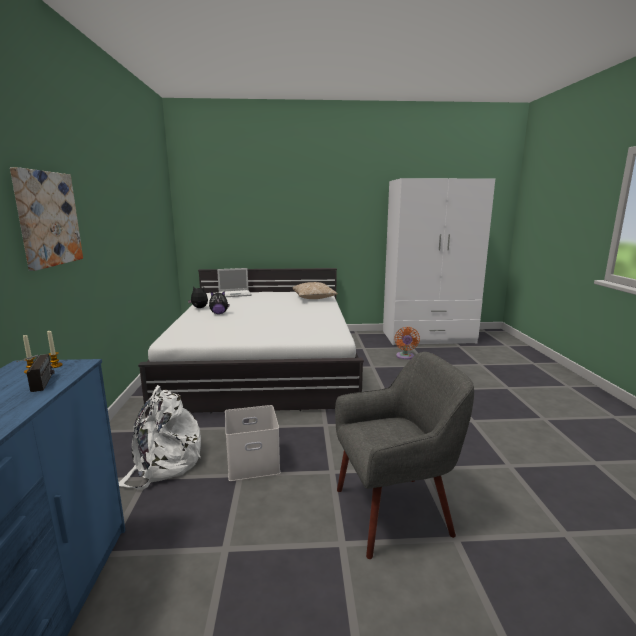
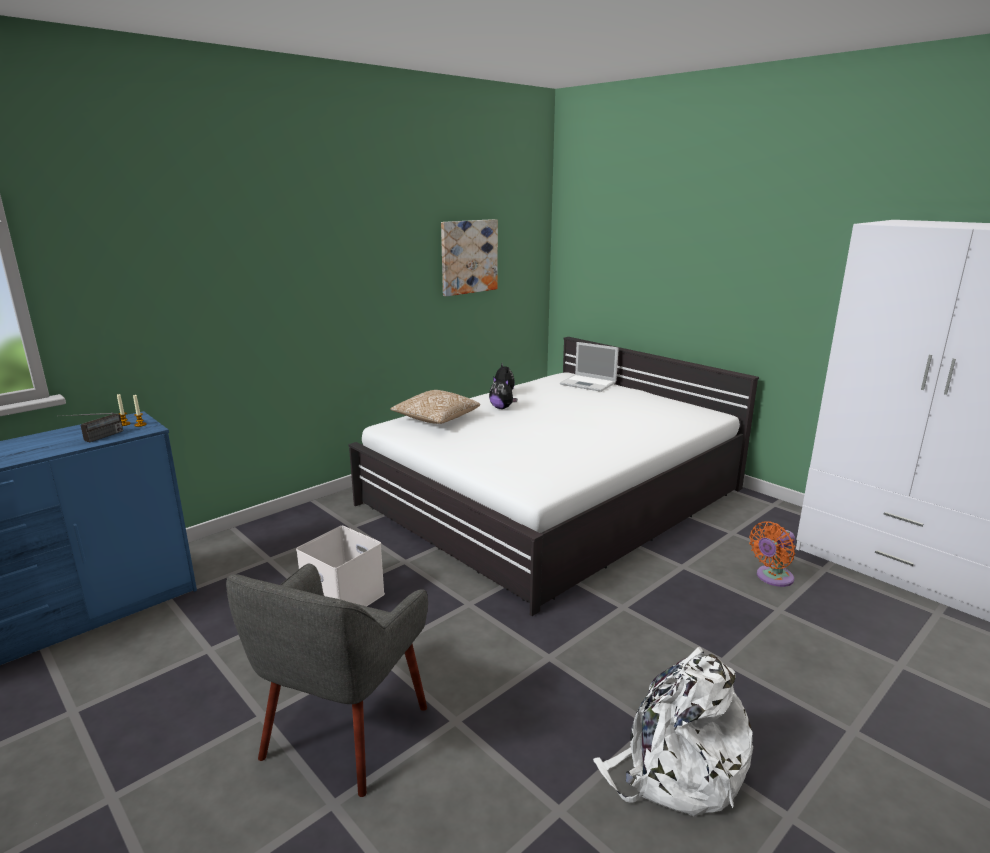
camera: 50 degrees right, 5 degrees up
(47, 219) = (252, 281): picture -> picture (468, 257)
(163, 464) = (295, 554): white backpack -> white backpack (675, 769)
(314, 298) = (670, 421): pillow -> pillow (435, 419)
(394, 512) = (342, 732): grey armchair -> grey armchair turned 75 degrees clockwise

